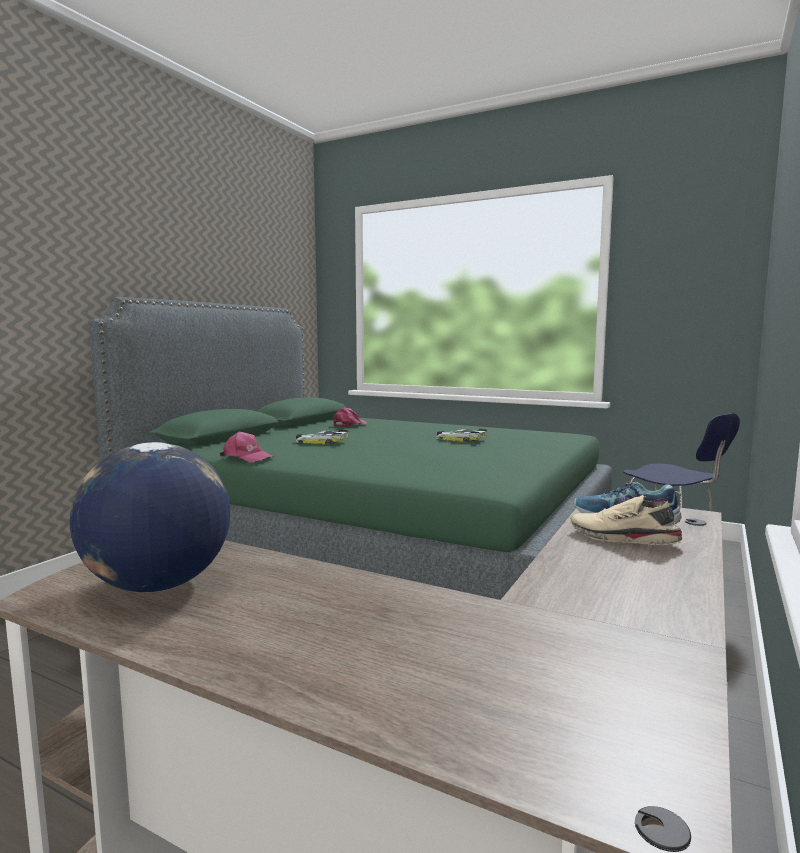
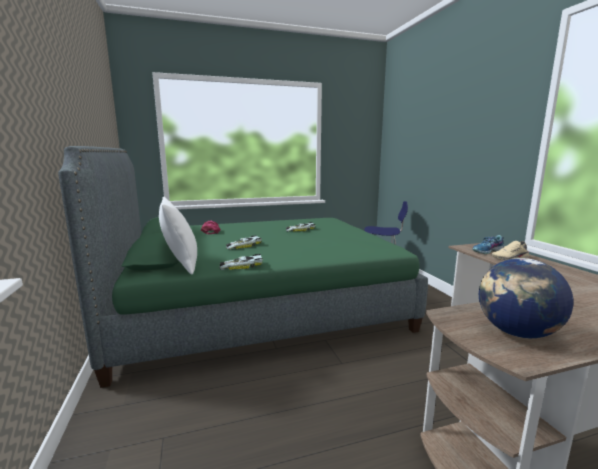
camera: 45 degrees left, 5 degrees up
(211, 445) = (181, 264): none -> white pillow
(247, 457) = (241, 266): pink cap -> toy car

